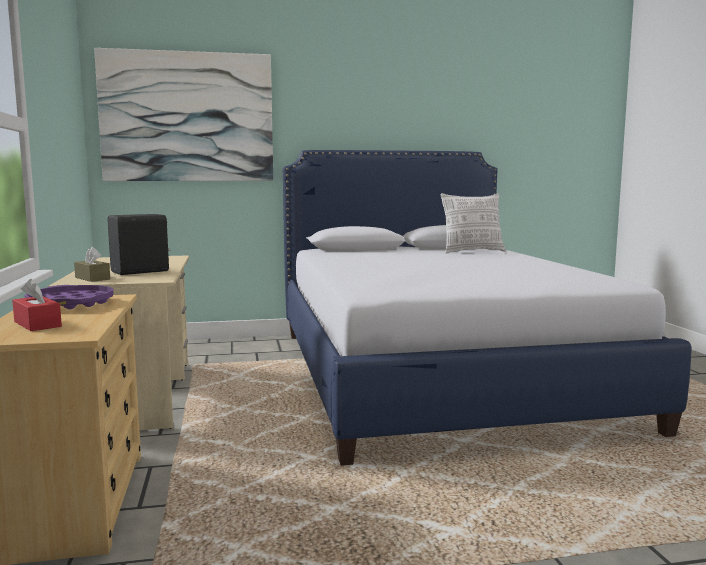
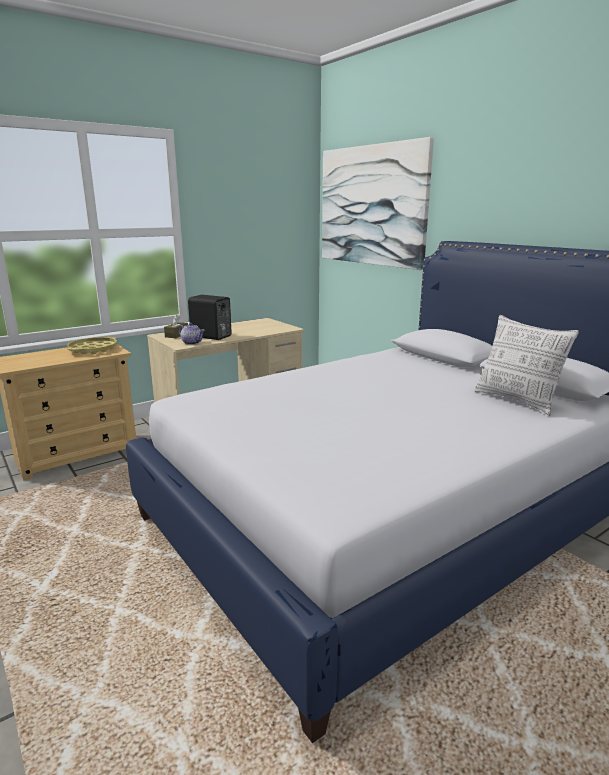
camera: 65 degrees right, 10 degrees up
(37, 324) = (36, 357): red tissue box -> none
(71, 304) = (93, 349): purple tray -> yellow tray
(154, 277) = (192, 343): none -> teapot

